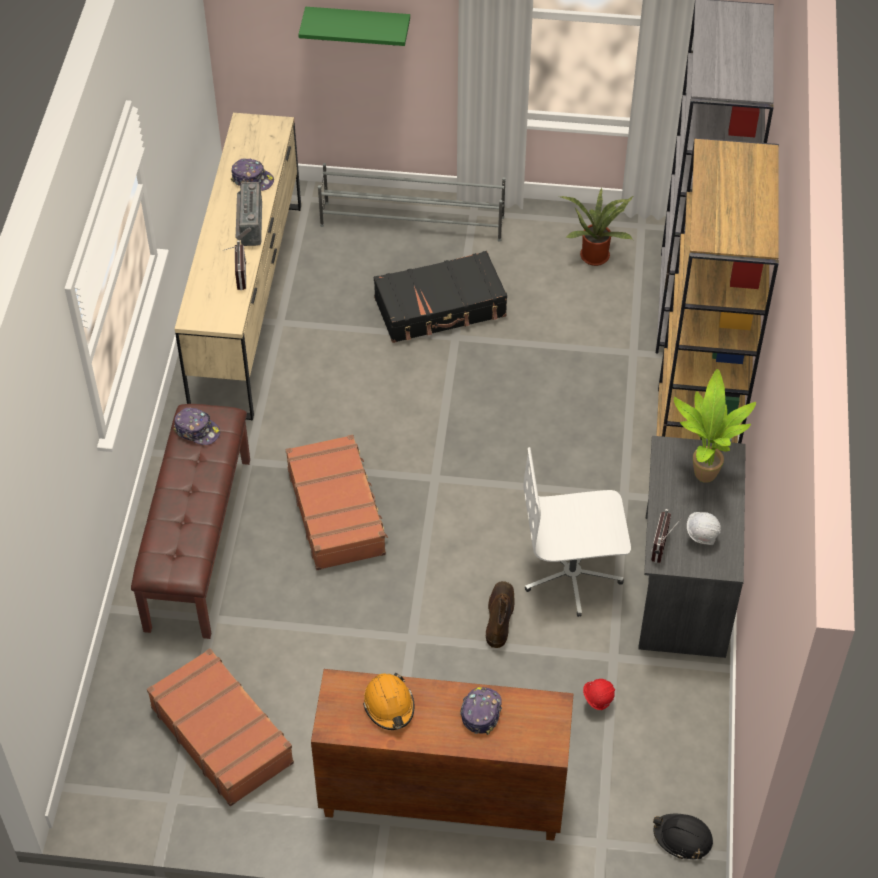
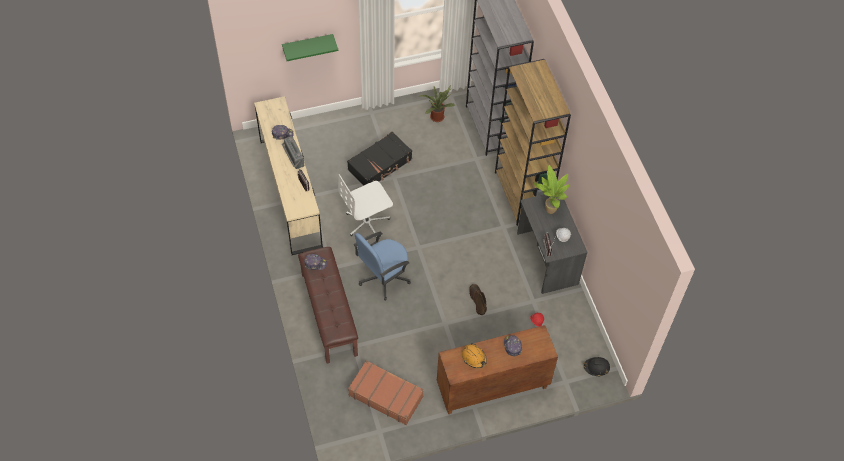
camera: 25 degrees left, 5 degrees up
(337, 511) = (383, 277): brown suitcase -> blue office chair
(413, 222) = (346, 126): grey shoe rack -> none
(572, 575) = (499, 270): white office chair -> white office chair (367, 222)

